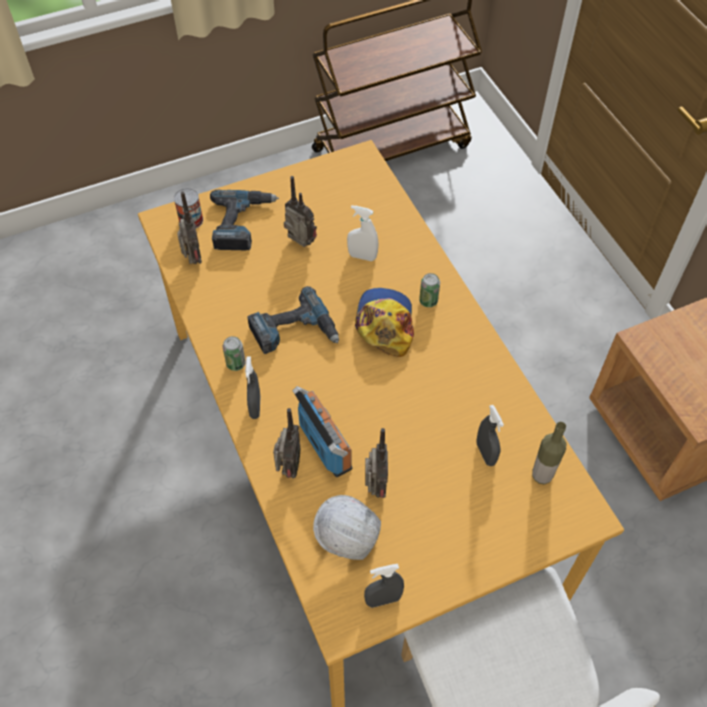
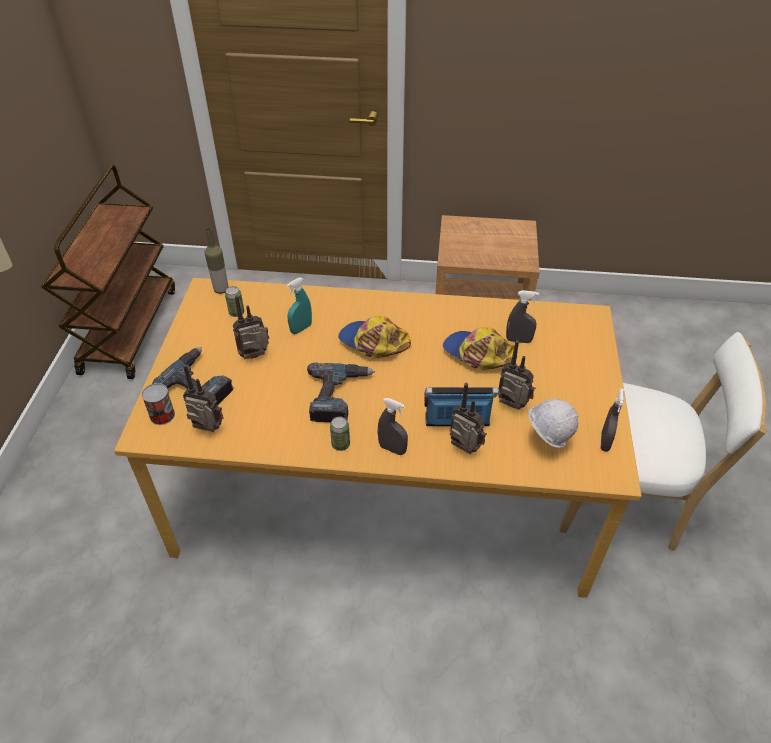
camera: 60 degrees left, 10 degrees down
(362, 256) = (301, 328): white spray bottle -> turquoise spray bottle
(428, 301) = (372, 312): can -> can (236, 313)
(435, 423) = (477, 354): none -> cap
(542, 475) = (551, 322): bottle -> bottle (221, 289)

